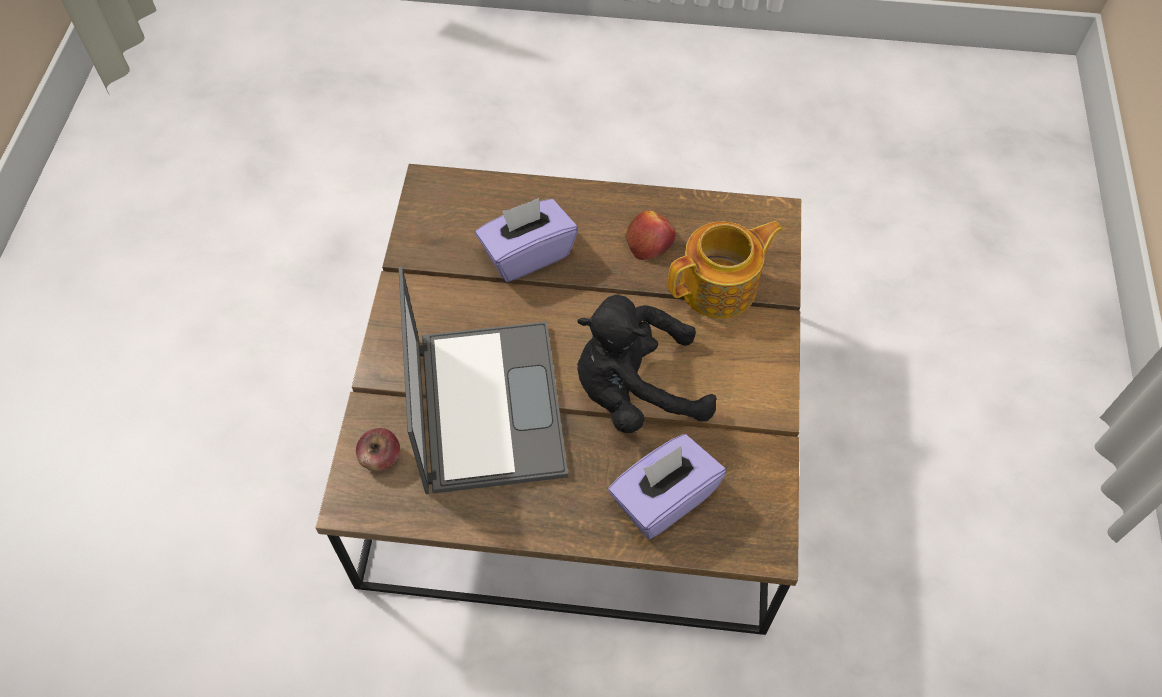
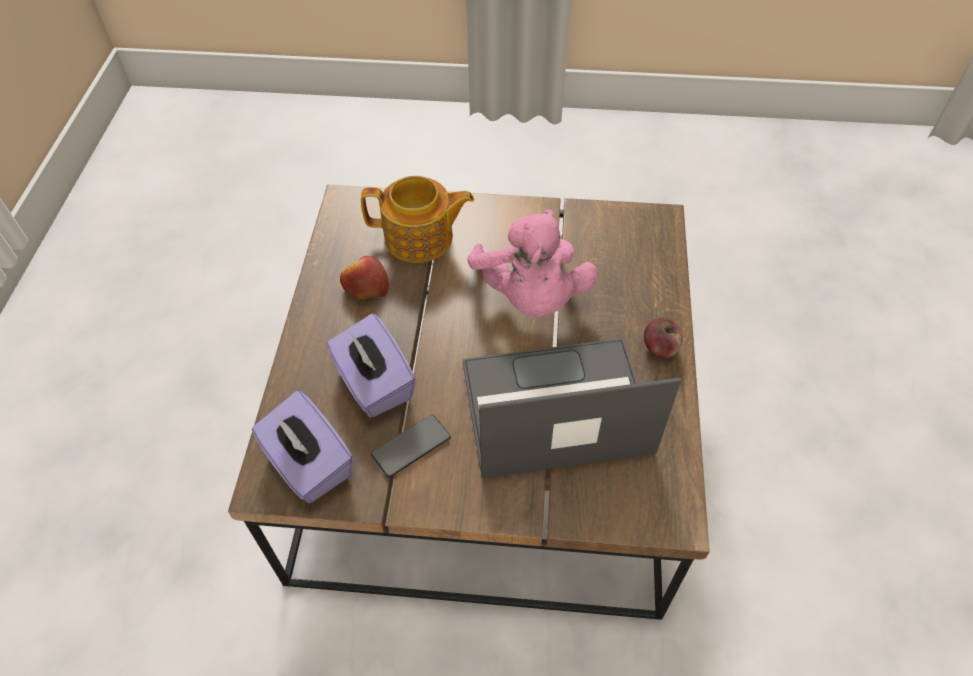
camera: 90 degrees left, 5 degrees down
(380, 458) = (624, 497): apple -> apple (660, 348)
(456, 285) = (411, 446): none -> phone
(635, 391) = (530, 297): black plush toy -> pink plush toy
(663, 499) = (631, 279): purple tissue box -> purple tissue box (309, 464)
(720, 287) = (420, 238): teapot -> teapot turned 120 degrees clockwise

